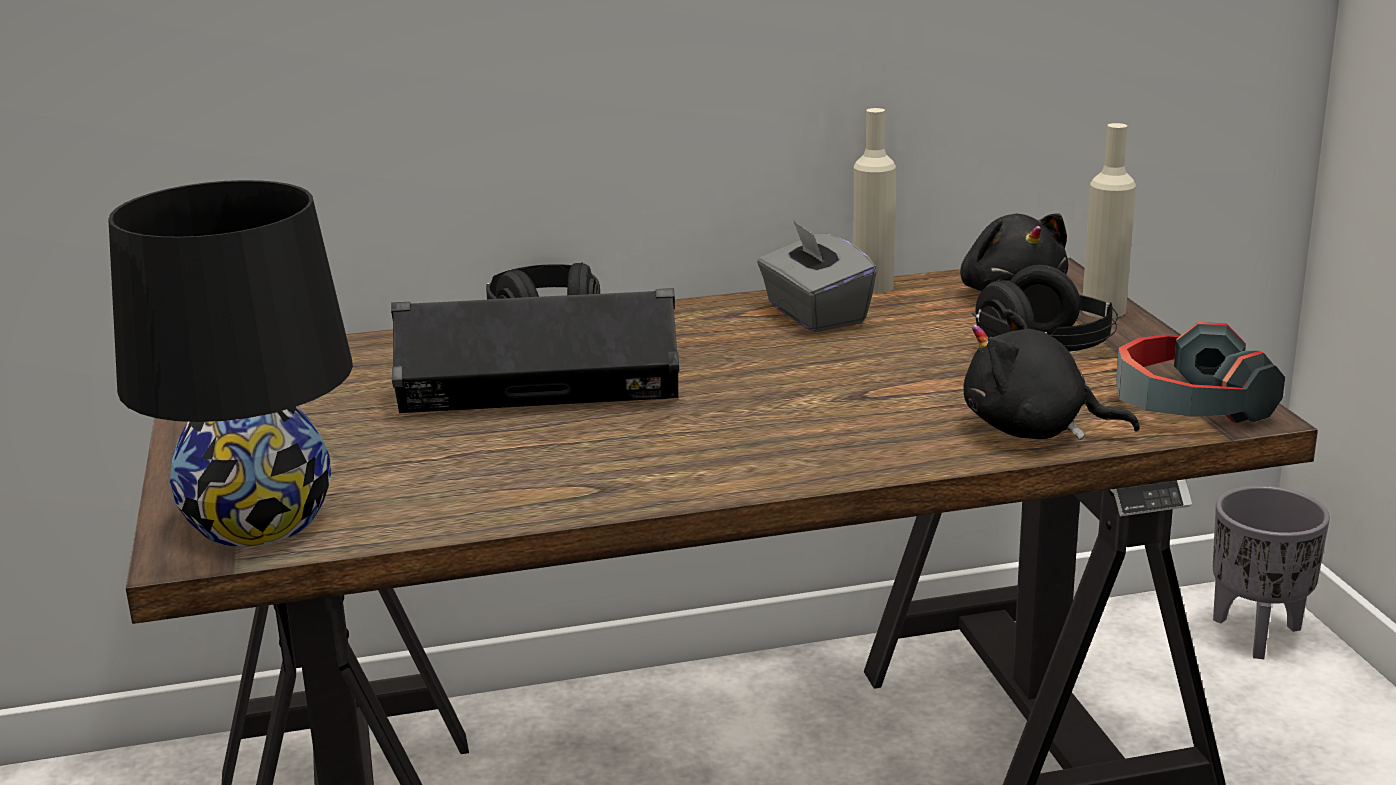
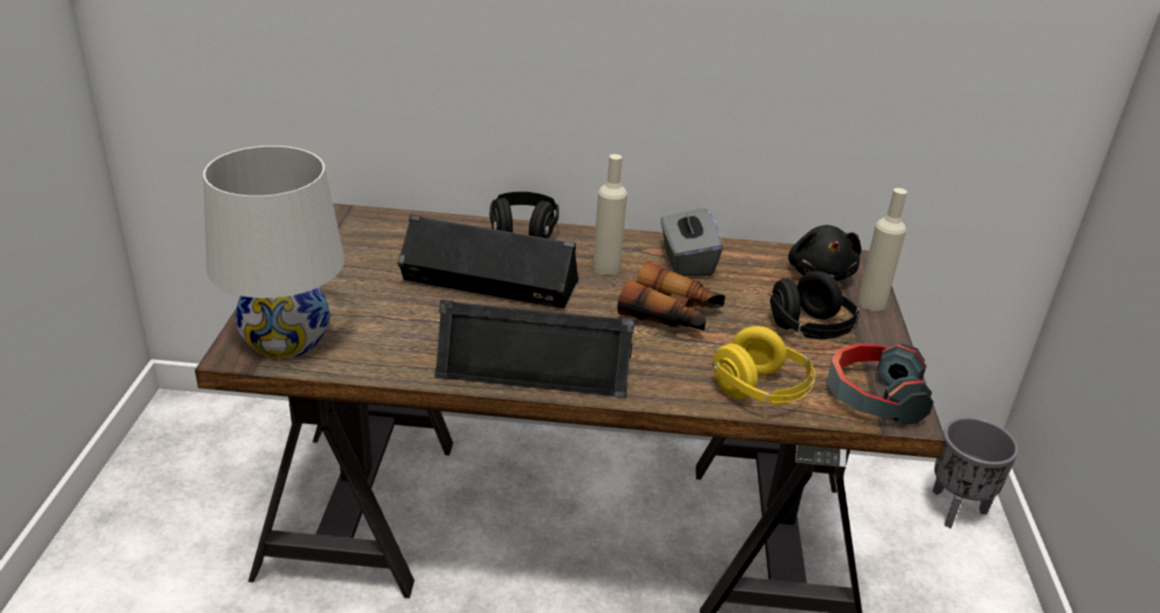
camera: 15 degrees right, 10 degrees up
(258, 520) = (285, 340): black table lamp -> white table lamp
(683, 465) = (535, 362): none -> black speaker
(841, 374) = (672, 314): none -> binoculars
(872, 287) = (736, 247): beige bottle -> beige bottle (606, 268)
(1033, 430) = (760, 391): black plush toy -> yellow headphones

